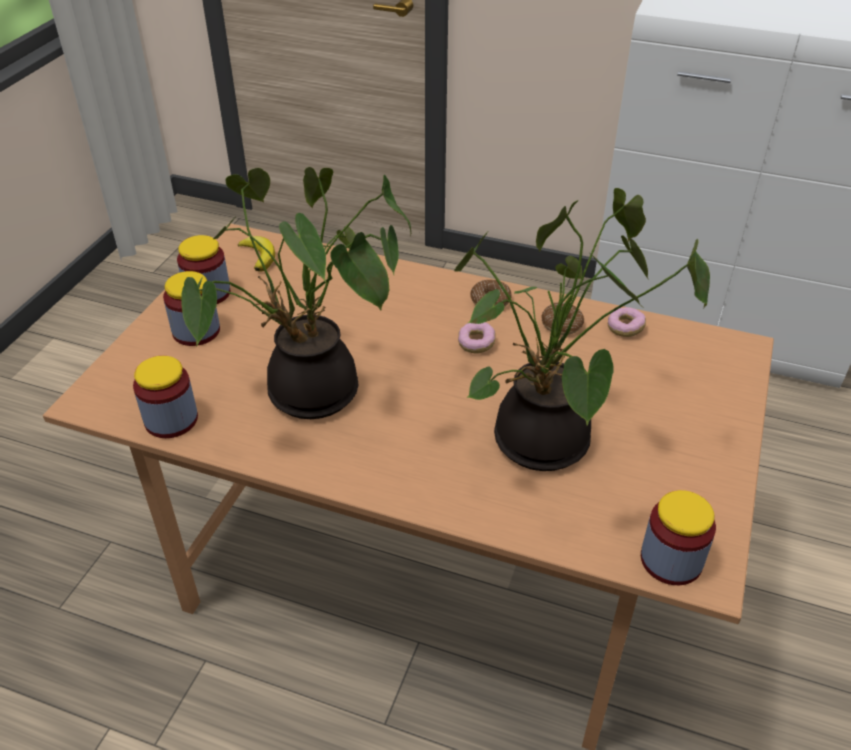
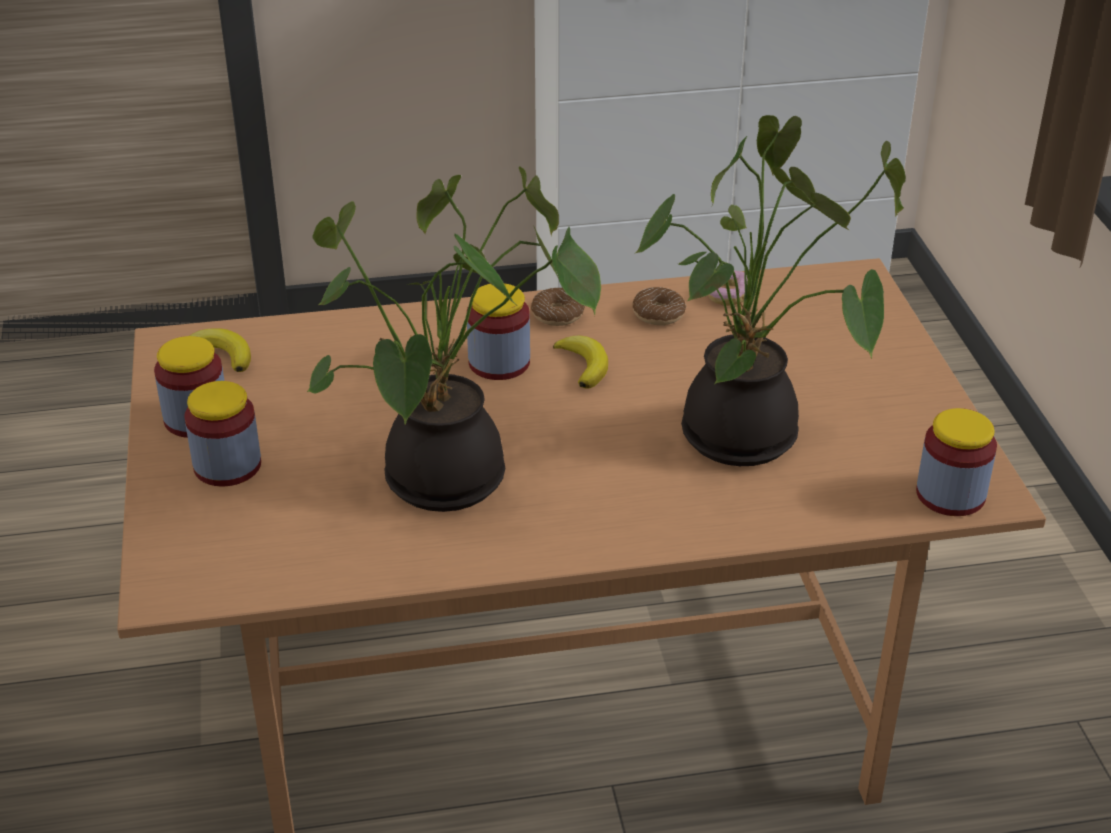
camera: 30 degrees left, 5 degrees down
(171, 420) = (299, 570): jar -> jar (499, 363)
(476, 344) = (584, 365): donut -> banana

